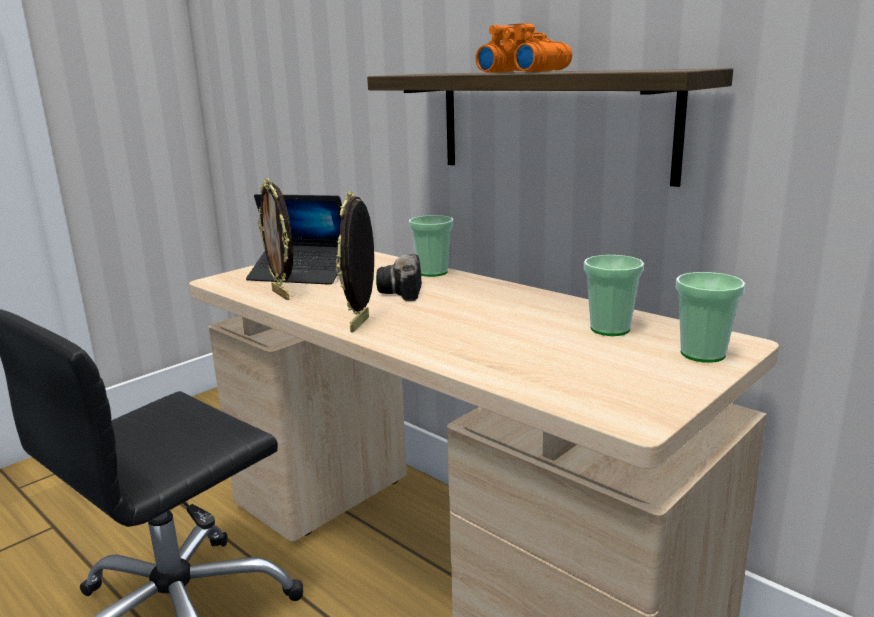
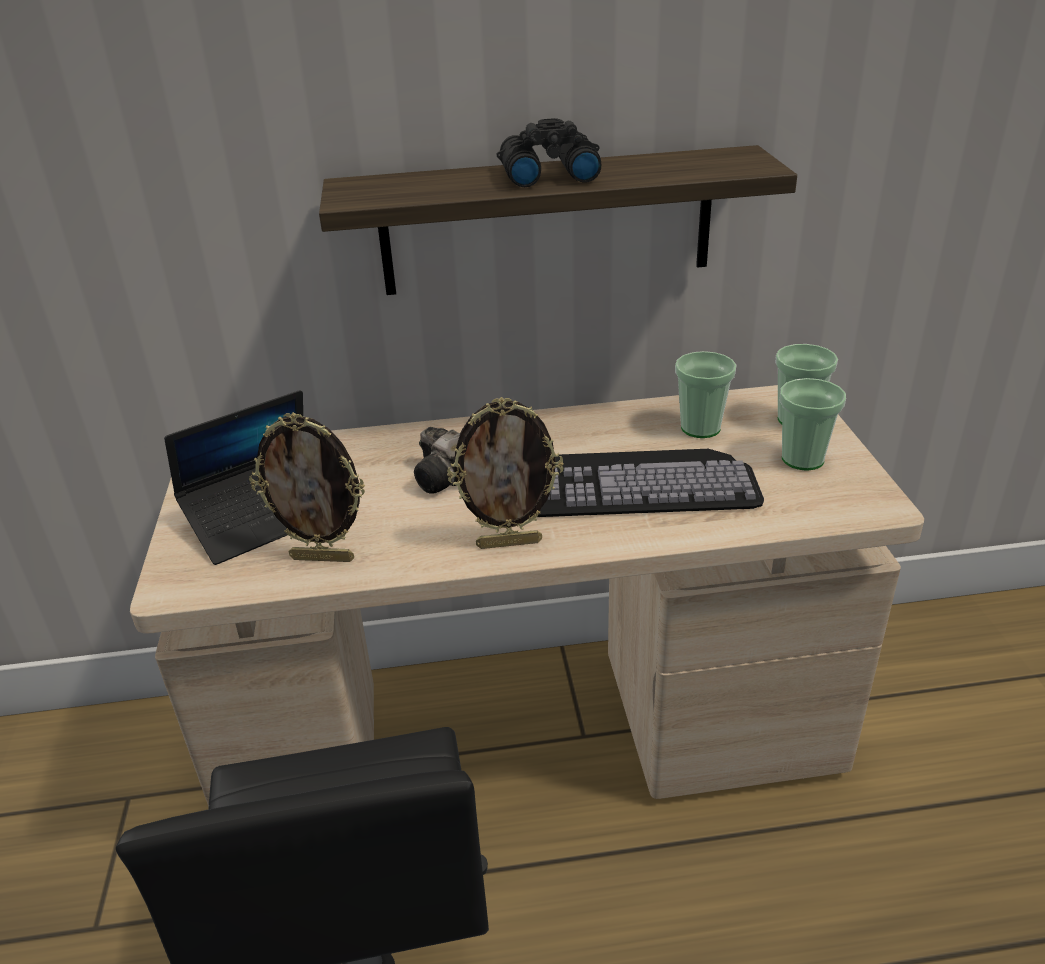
camera: 50 degrees left, 15 degrees up
(361, 324) = (509, 543): picture frame -> picture frame turned 60 degrees counterclockwise
(432, 272) = (411, 437): cup -> cup (802, 459)
(493, 332) = (634, 482): none -> keyboard
(523, 71) = (547, 174): orange binoculars -> black binoculars

